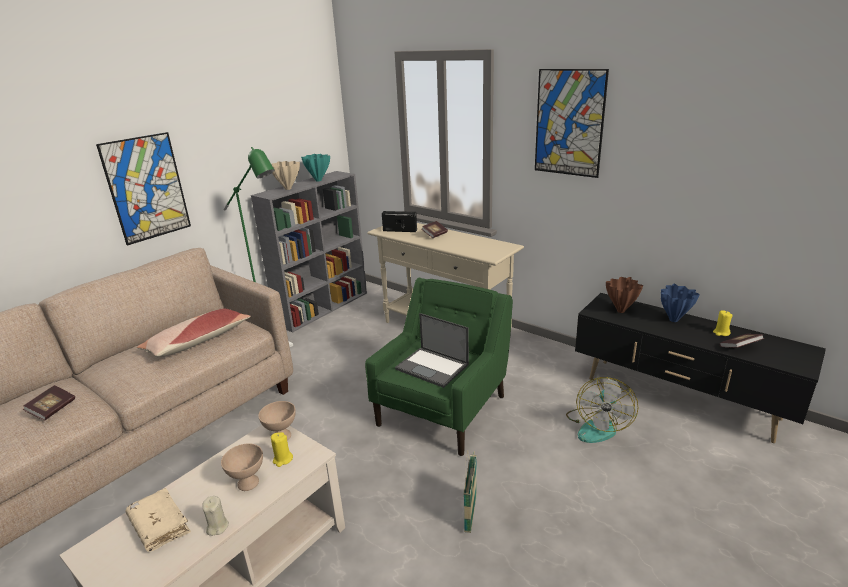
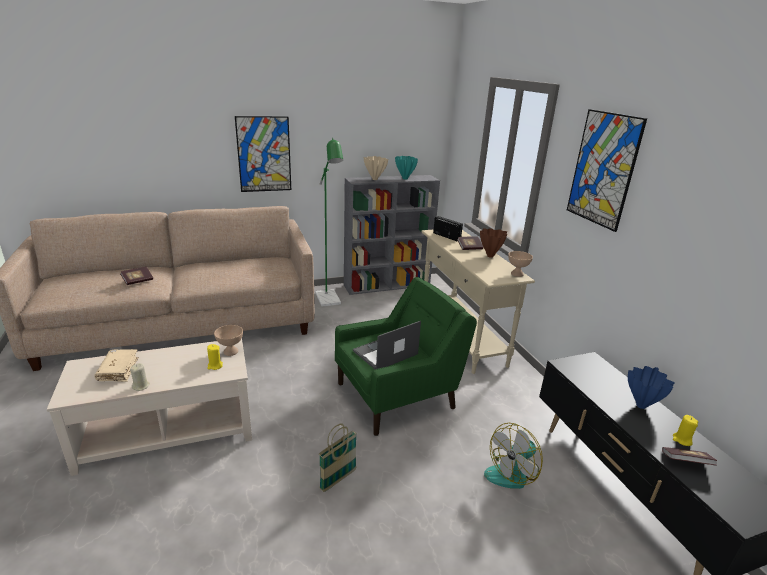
camera: 30 degrees right, 0 degrees up
(197, 341) = (248, 271): pillow -> none
(248, 482) = (183, 370): beige bowl -> beige bowl (517, 274)
(433, 367) = (385, 353): laptop -> laptop turned 75 degrees clockwise
(620, 311) = (592, 375): brown vase -> brown vase (489, 256)

